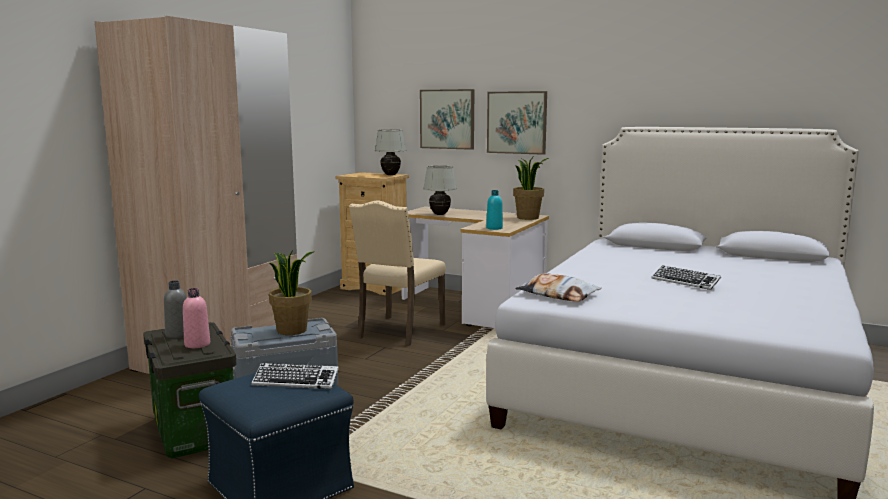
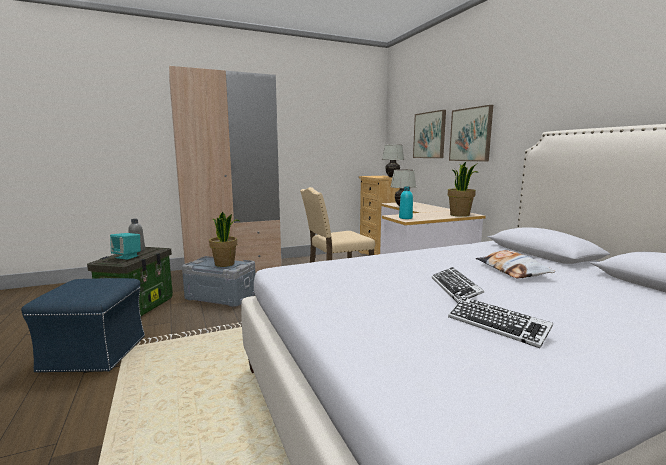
camera: 40 degrees right, 0 degrees up
(197, 344) = (127, 257): pink bottle -> turquoise speaker
(296, 381) = (96, 288): keyboard -> keyboard (497, 326)
(557, 295) = (308, 271): pillow -> pillow (512, 270)

